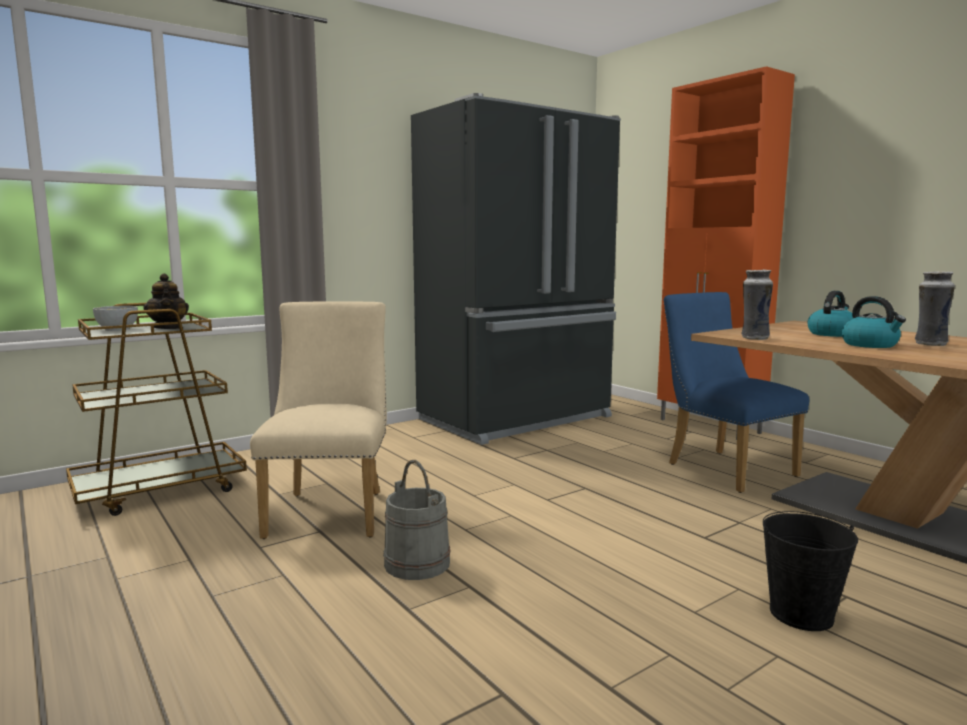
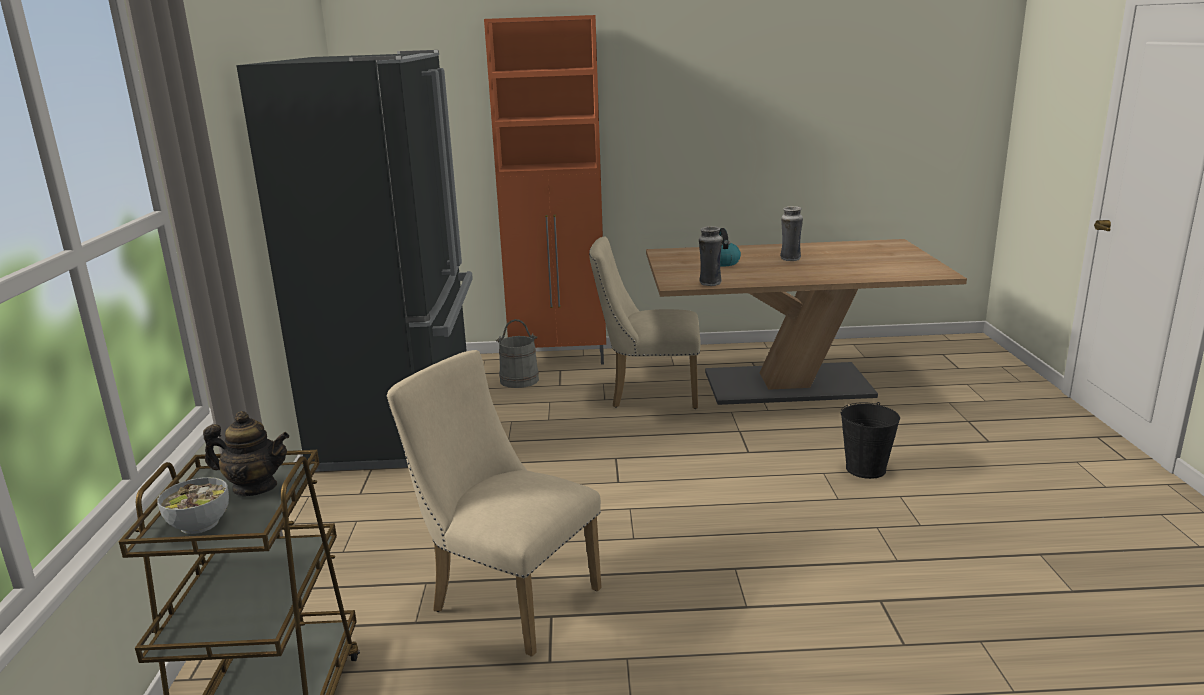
camera: 55 degrees left, 10 degrees up
(417, 563) = (674, 580): grey bucket -> grey bucket (519, 380)
(723, 468) = (647, 393): blue chair -> beige chair
(870, 345) = (775, 270): kettle -> none

